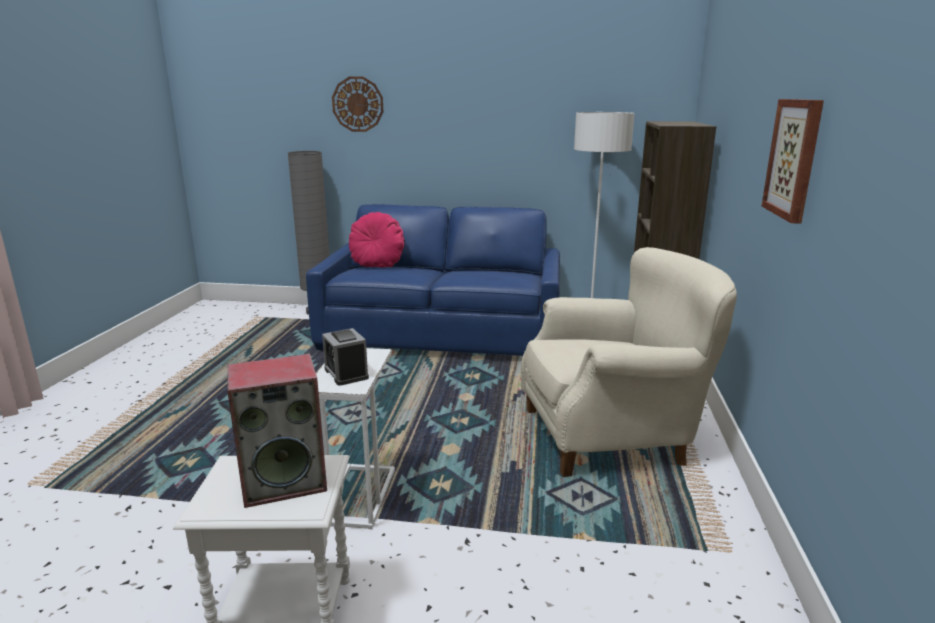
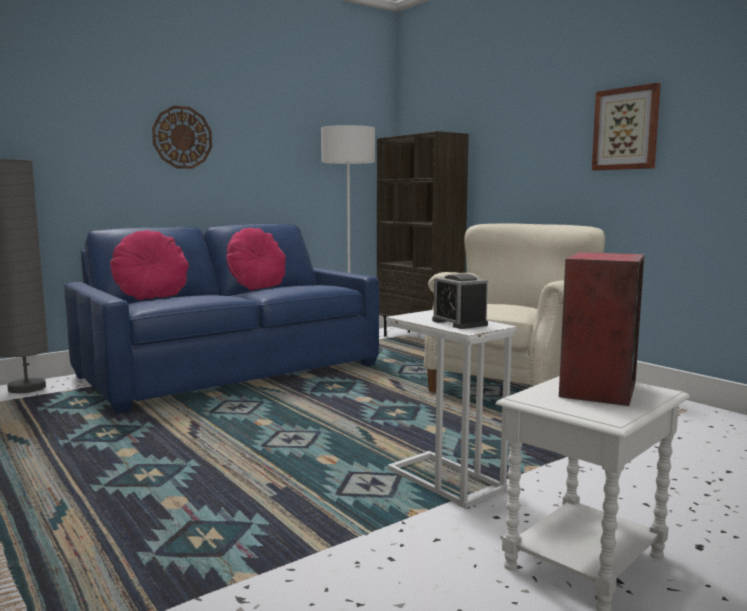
camera: 45 degrees left, 10 degrees down
(346, 373) = (459, 323): alarm clock -> alarm clock turned 45 degrees clockwise
(358, 104) = (70, 104): wall clock -> wall clock (182, 137)
(471, 269) = (257, 288): none -> pink pillow

